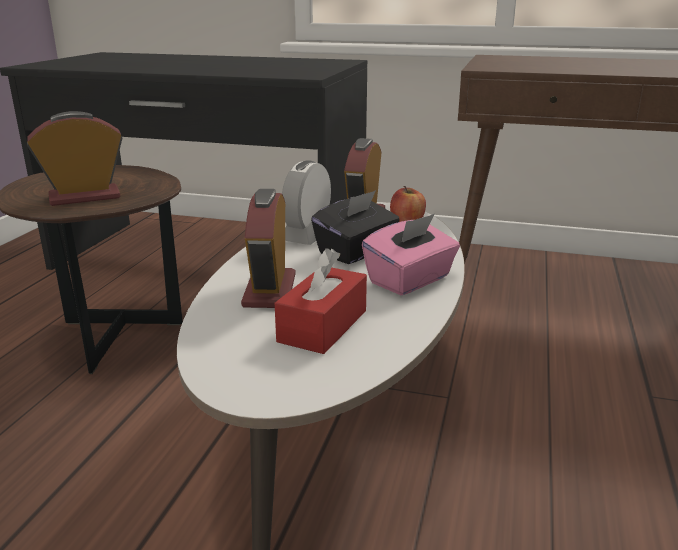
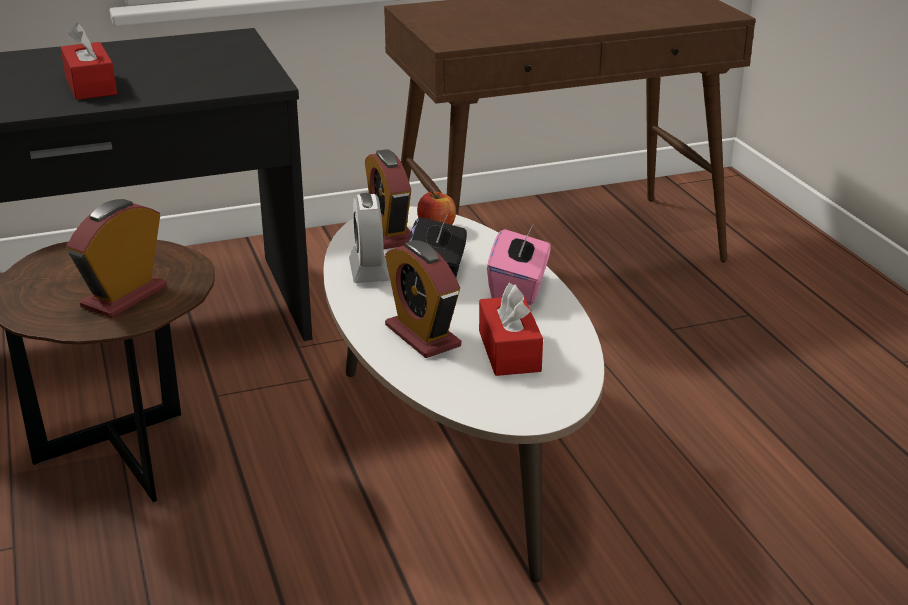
camera: 35 degrees left, 5 degrees up
(199, 66) = (90, 86): none -> red tissue box

